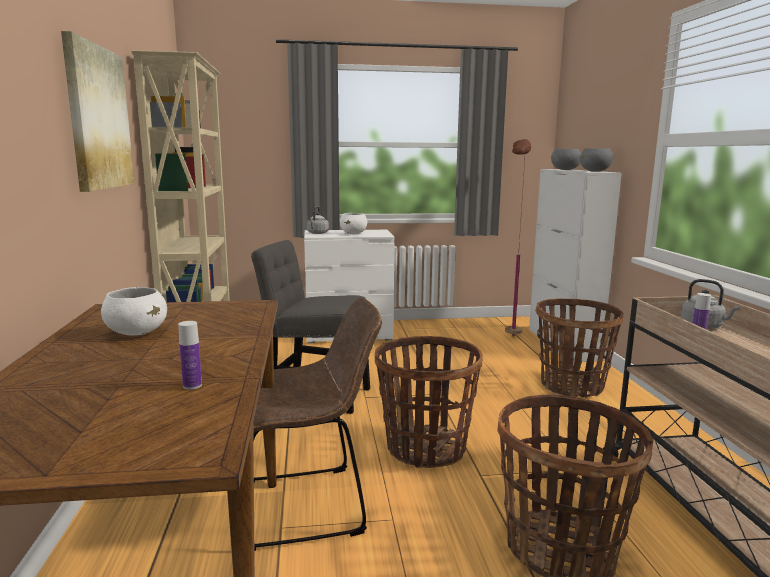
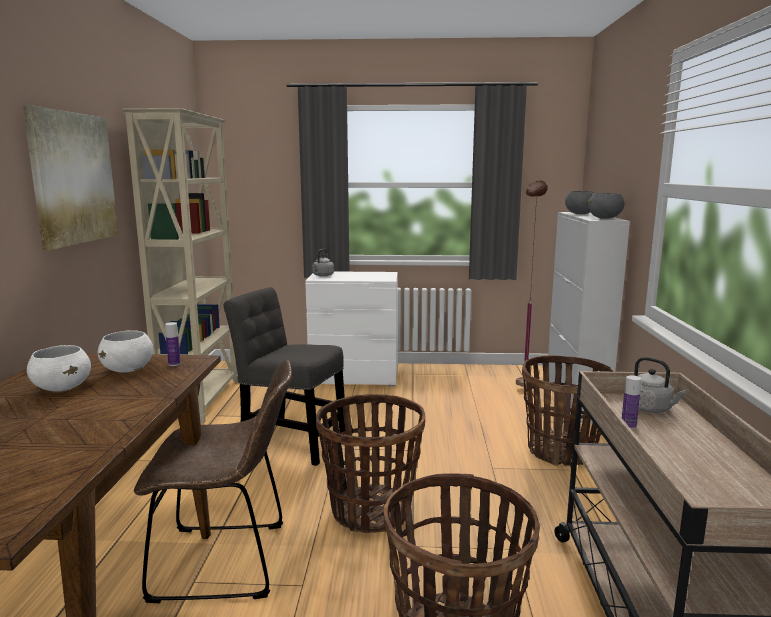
camera: 10 degrees right, 0 degrees up
(192, 385) = (58, 452): bottle -> bottle (174, 364)
(354, 233) = (358, 276): white bowl -> white bowl (128, 370)

